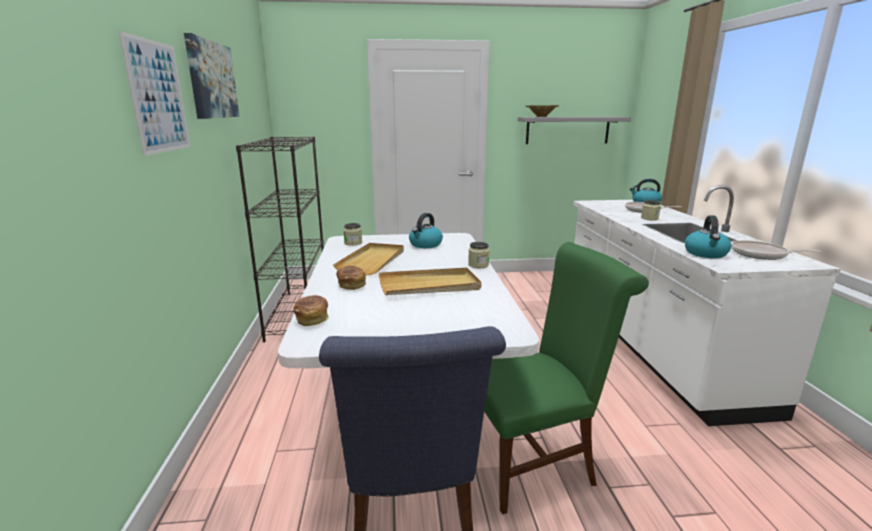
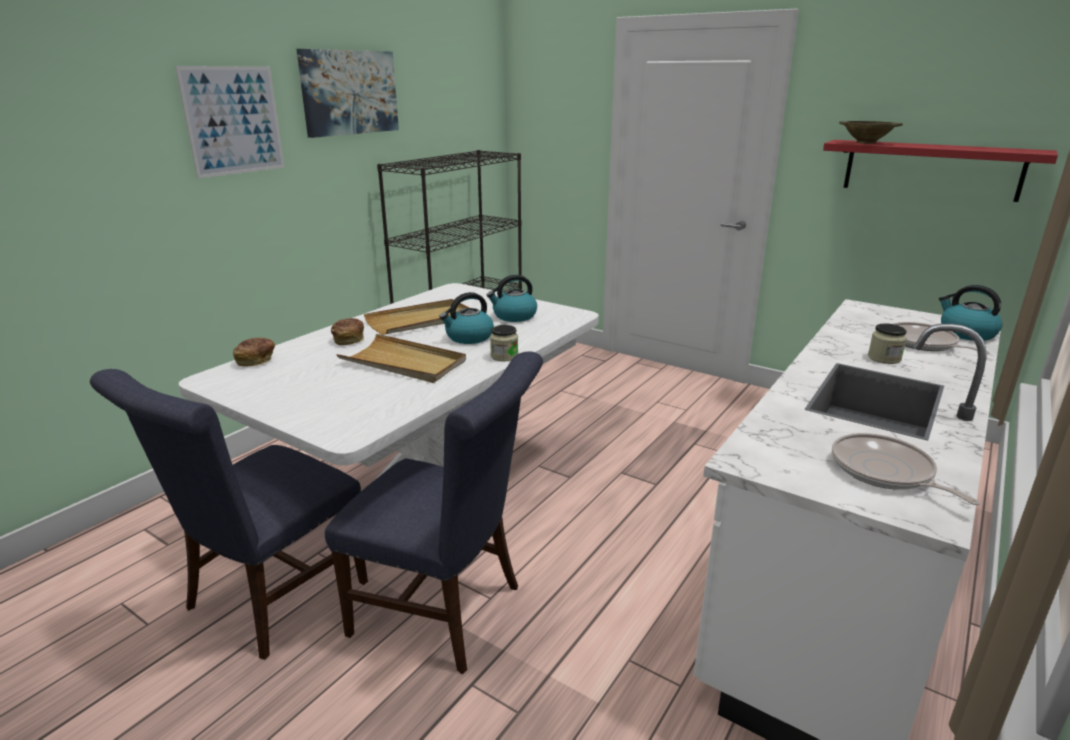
camera: 40 degrees right, 5 degrees up
(353, 243) = (453, 295): jar -> none
(533, 459) = (446, 611): green chair -> blue chair
(567, 130) = (931, 169): grey shelf -> red shelf
(706, 254) = (783, 436): kettle -> kettle (468, 337)

